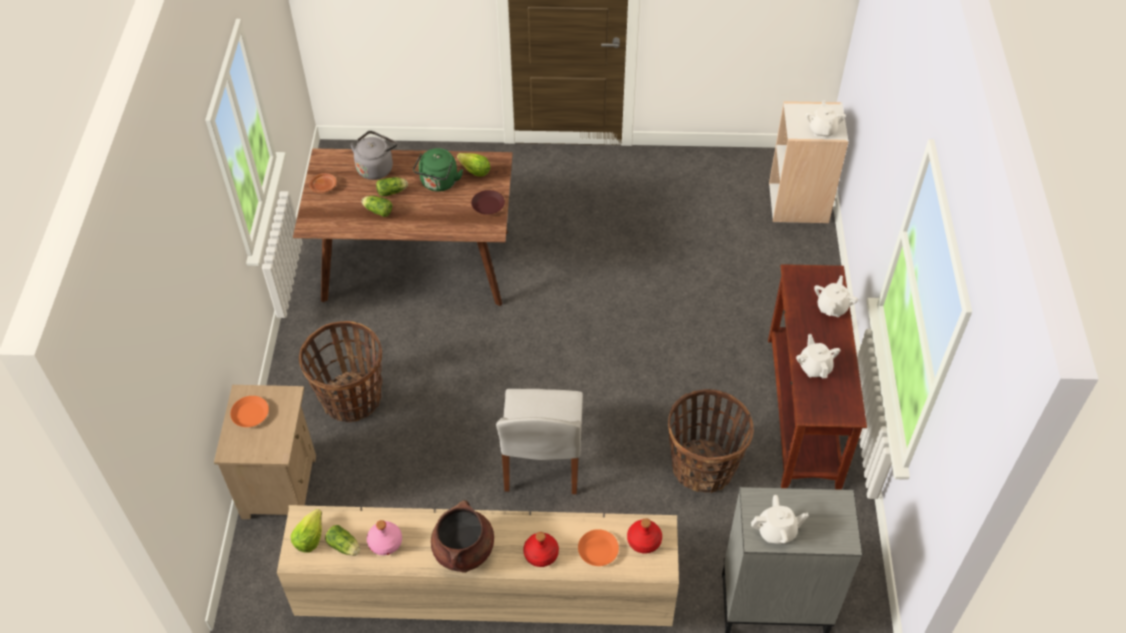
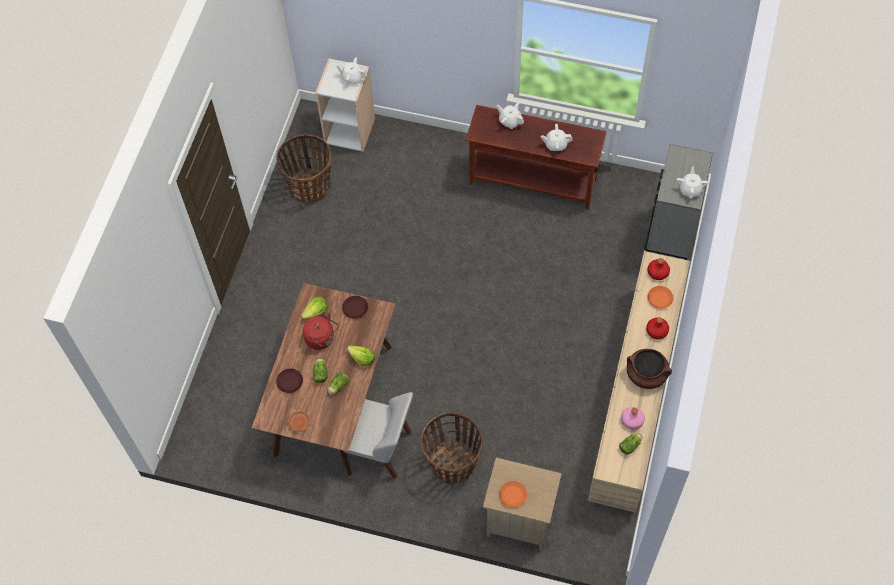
camera: 75 degrees left, 10 degrees up
(309, 537) = (619, 467): lettuce -> lettuce (362, 359)
(376, 167) = (290, 381): grey kettle -> brown plate
(438, 183) = (321, 339): green kettle -> red kettle
(542, 463) = (538, 345): white chair -> white chair (380, 449)
(703, 467) = (563, 249): basket -> basket (309, 186)

